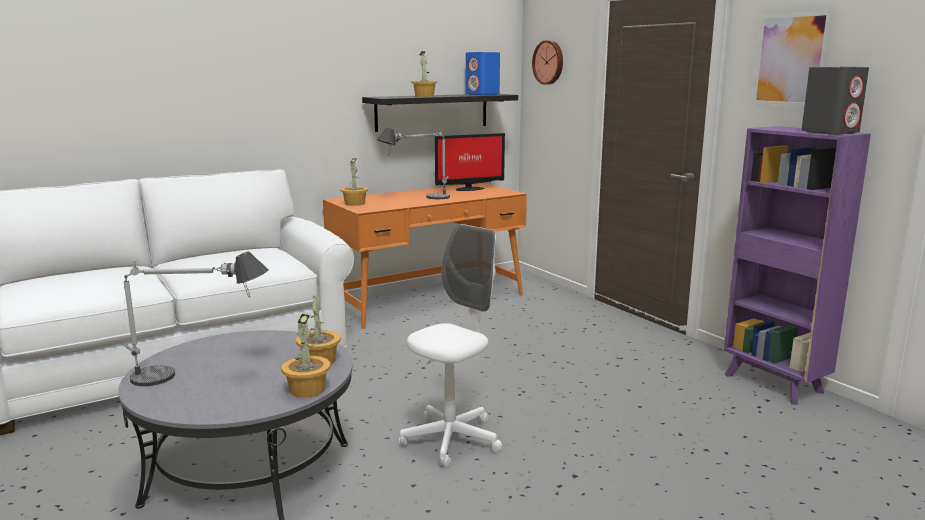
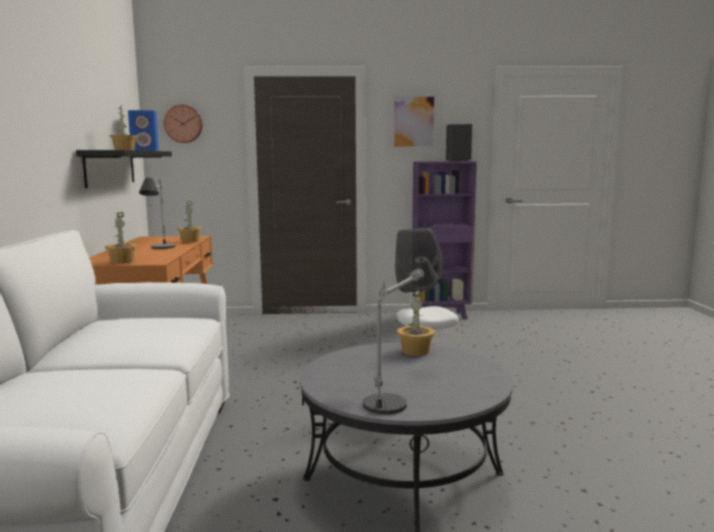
camera: 60 degrees left, 5 degrees down
(308, 389) = (470, 359): potted plant -> potted plant (190, 241)
(468, 189) = (154, 240): monitor -> none

